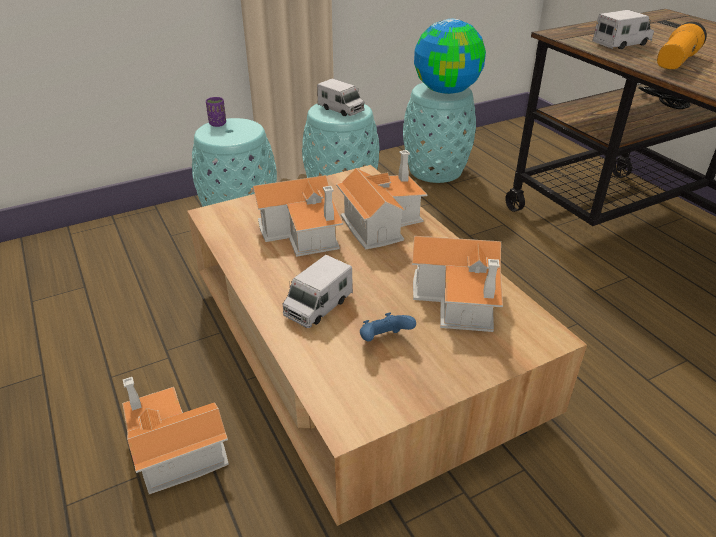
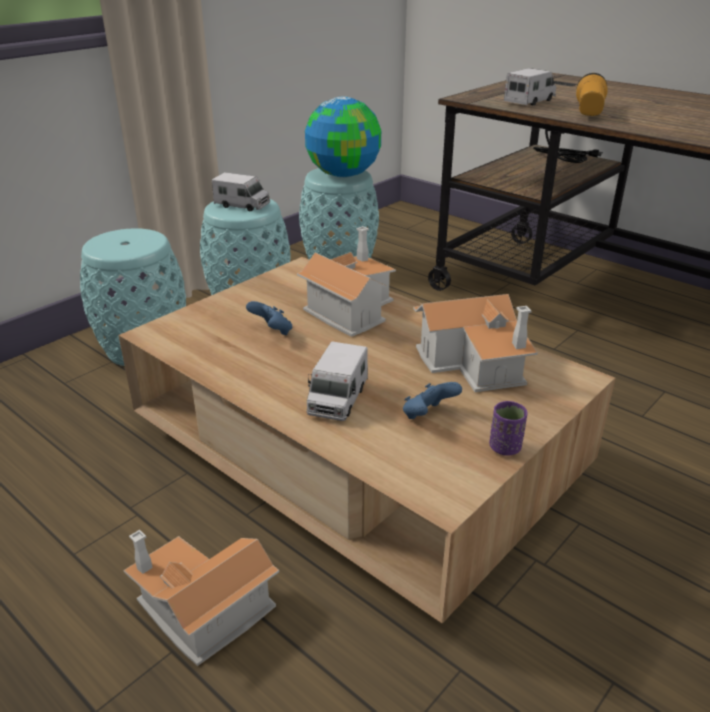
camera: 20 degrees left, 5 degrees down
(218, 124) = (106, 237): purple cup -> purple cup (505, 448)
(303, 231) = (272, 331): toy house -> blue game controller

